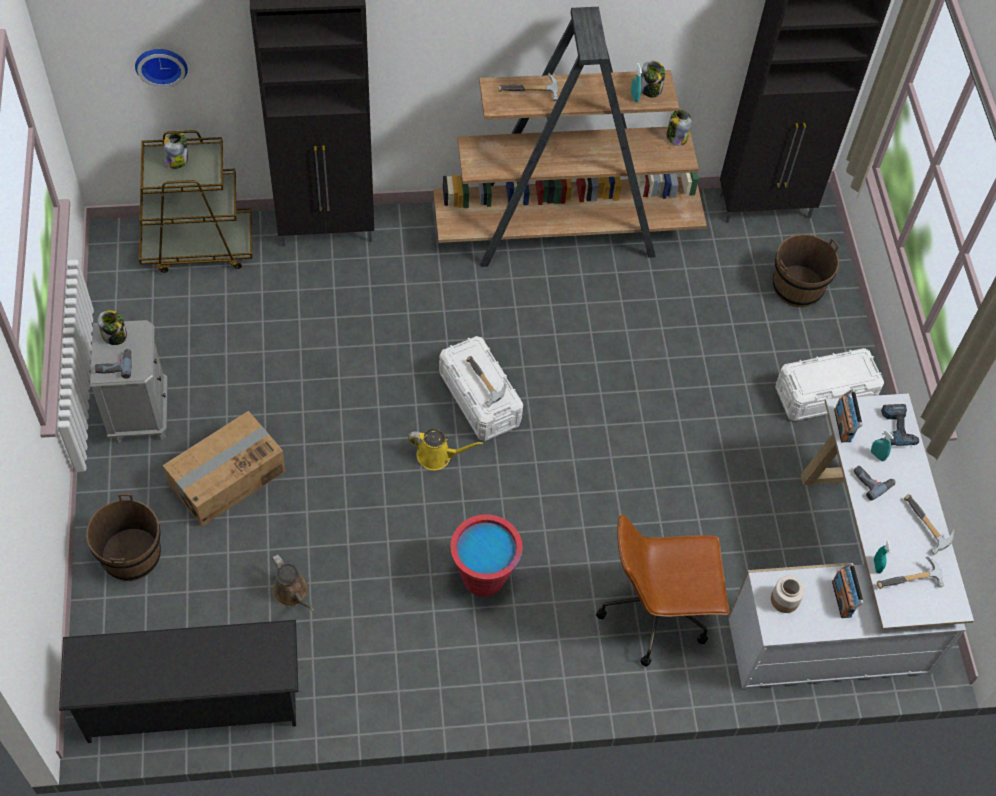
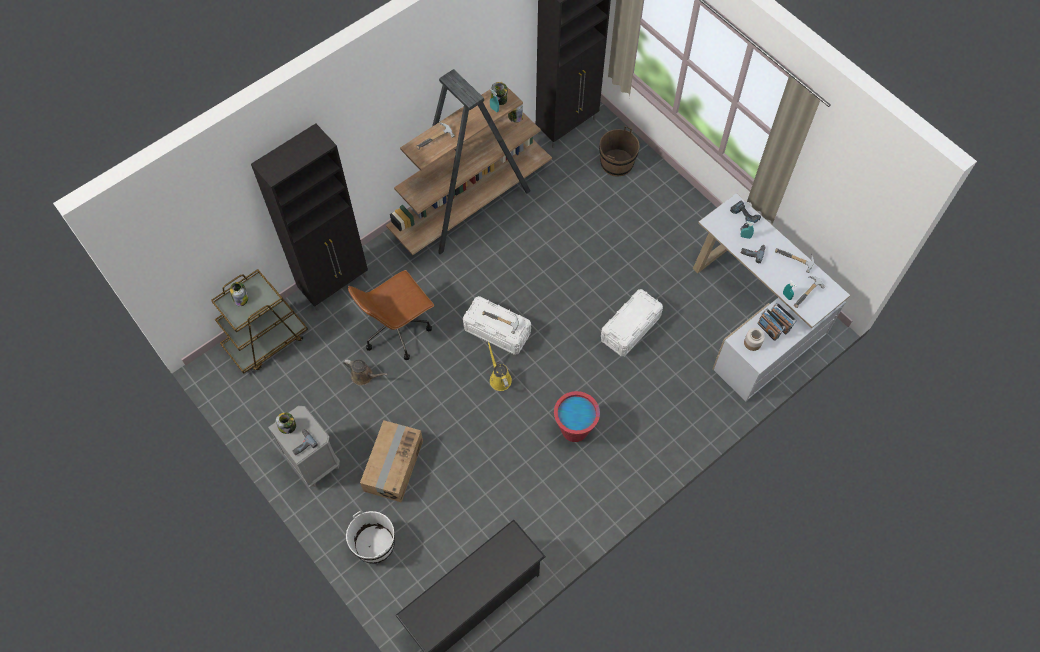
camera: 30 degrees left, 5 degrees up
(131, 555) = (374, 544): brown bucket -> white bucket
(161, 64) = (208, 247): wall clock -> none
(292, 593) = (480, 505): brown watering can -> brown watering can (364, 376)
(437, 456) = (499, 378): yellow watering can -> yellow watering can turned 90 degrees counterclockwise
(656, 613) = (675, 390): brown office chair -> brown office chair (397, 329)
(824, 395) = (673, 216): white storage box -> white storage box (630, 328)
(843, 425) = (717, 230): radio -> radio (768, 330)

